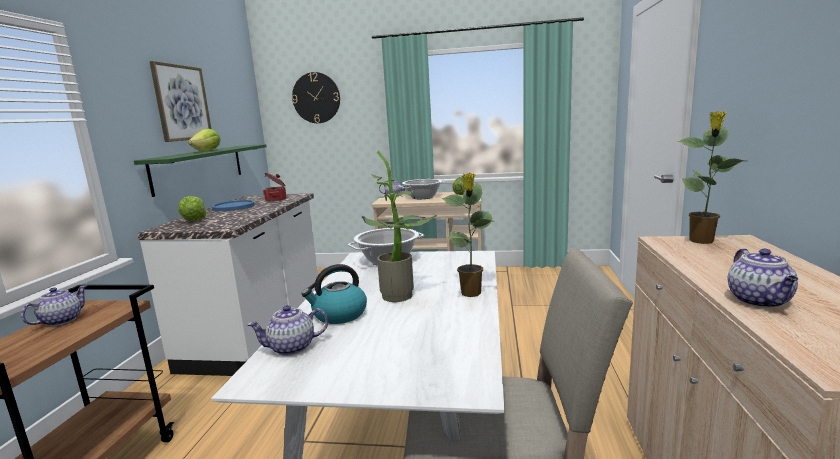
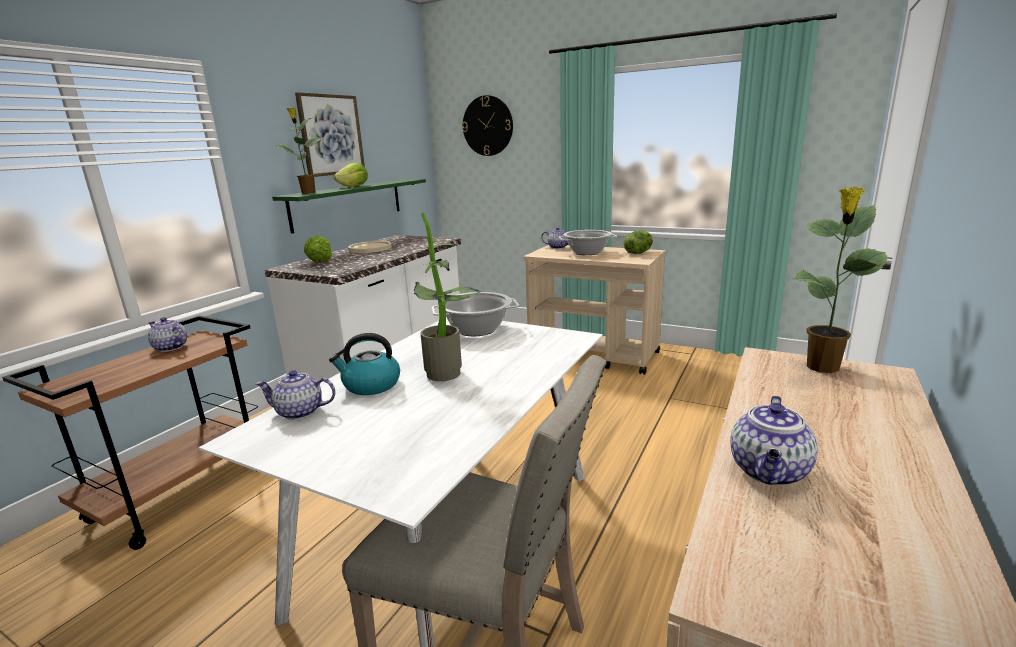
camera: 20 degrees right, 5 degrees up
(60, 321) = (170, 348): teapot -> teapot turned 105 degrees counterclockwise
(233, 207) = (370, 248): blue plate -> beige plate
(276, 199) = (417, 243): cooking pot -> none
(471, 293) = (519, 385): potted plant -> potted plant (308, 193)

